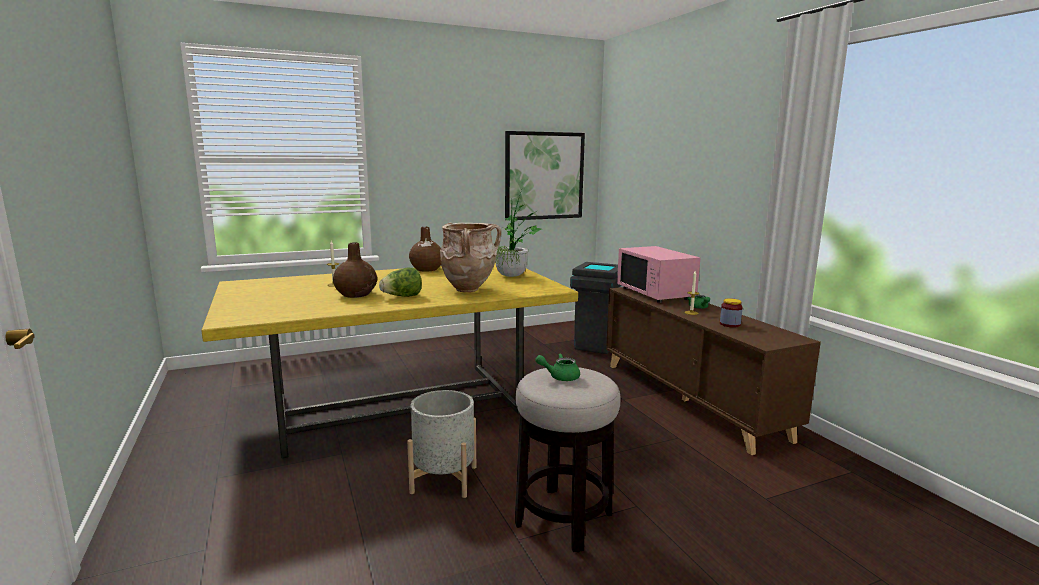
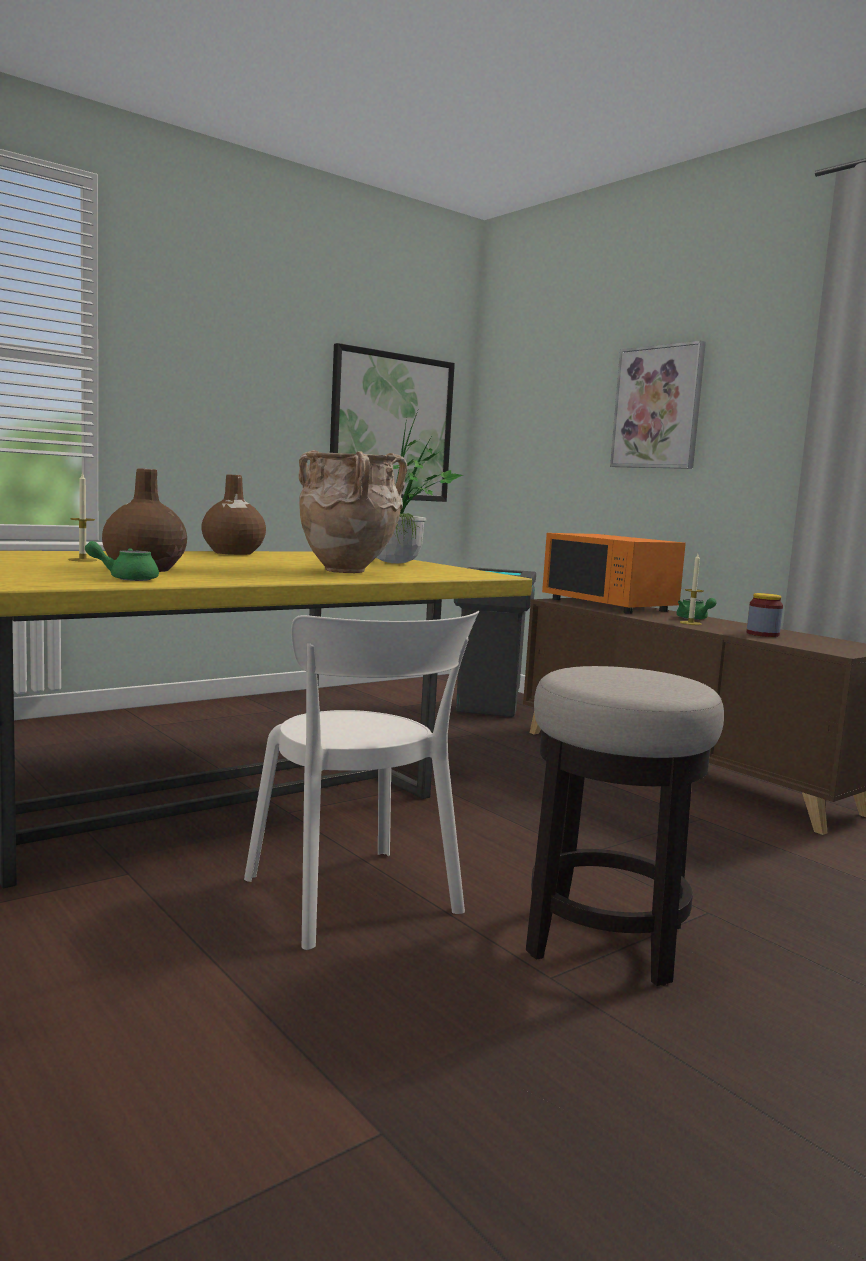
camera: 15 degrees left, 5 degrees down
(402, 296) = (238, 574): lettuce -> none
(444, 479) = (355, 899): grey planter -> white chair
(560, 377) = (613, 673): green teapot -> green teapot (126, 578)
(655, 293) = (609, 605): pink microwave -> orange microwave
(694, 166) = (658, 407): none -> picture

